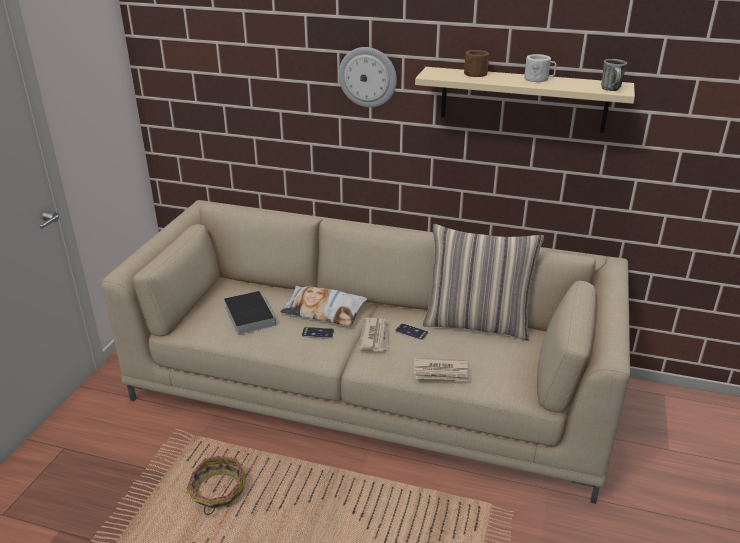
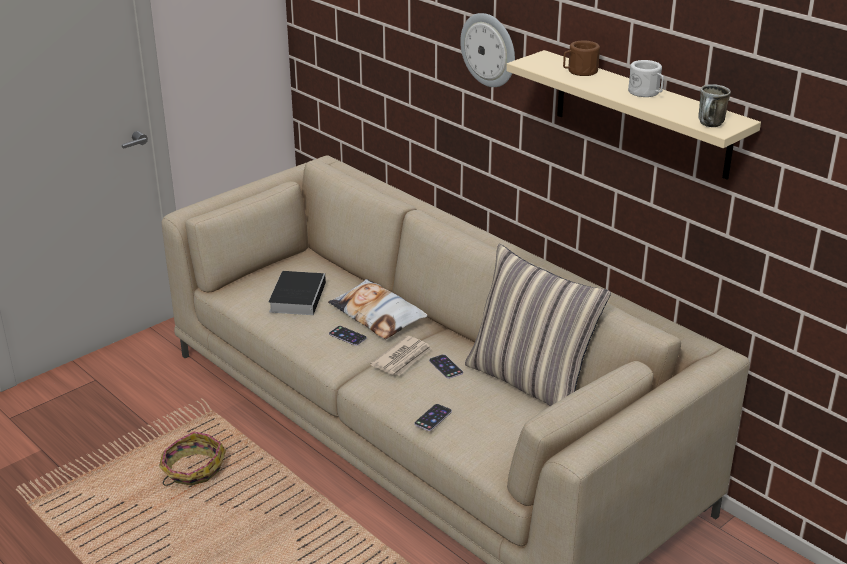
camera: 30 degrees right, 0 degrees up
(441, 372) = (433, 417): newspaper -> phone

